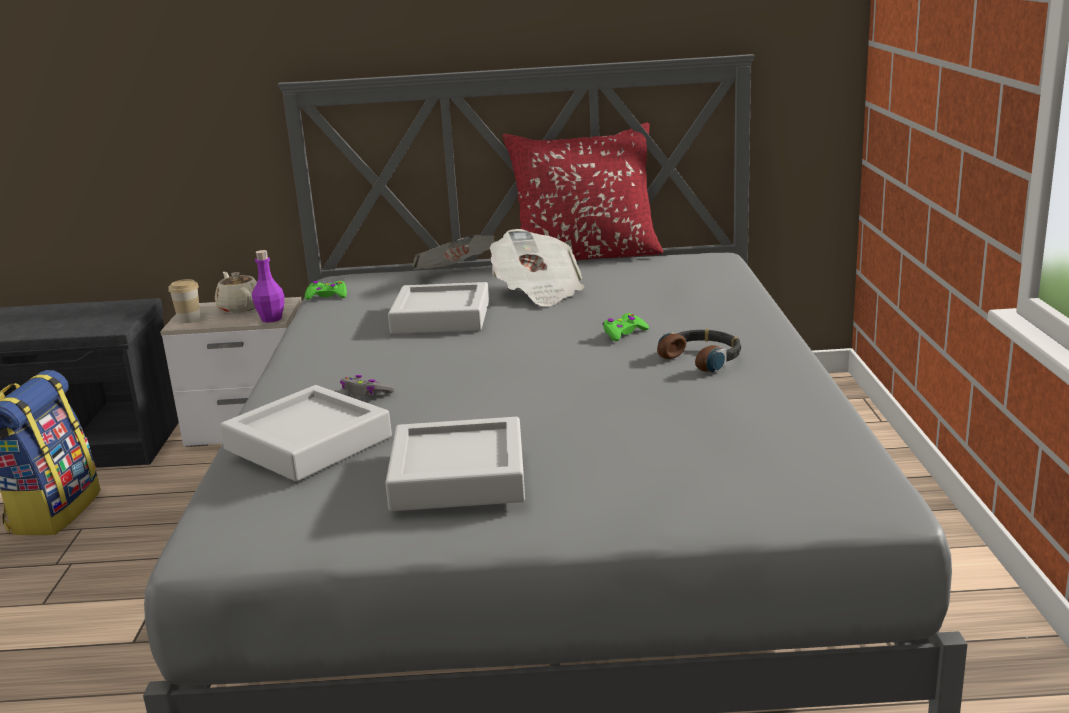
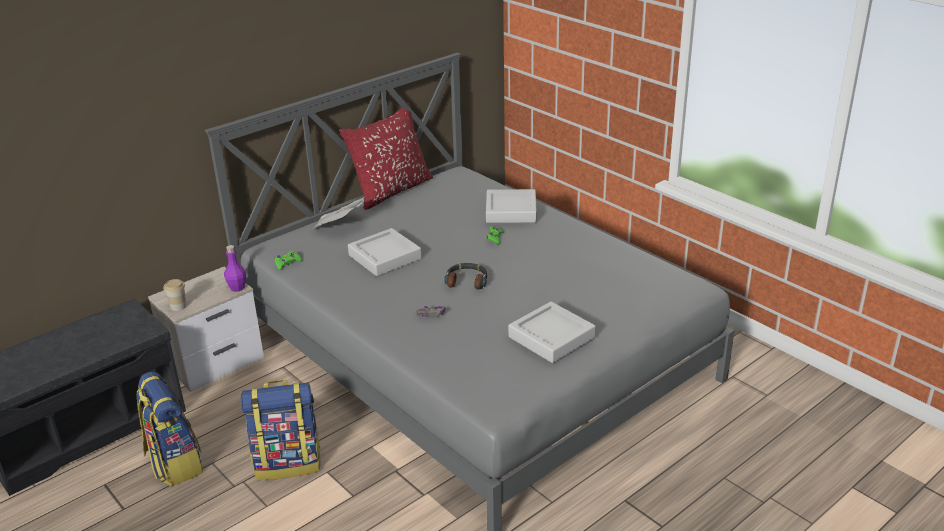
camera: 40 degrees left, 10 degrees up
(140, 565) = (288, 463): none -> backpack
(240, 307) = (197, 287): beige teapot -> none
(308, 443) = (461, 349): grey tray -> grey tray (511, 211)
(538, 292) = (407, 224): newspaper -> none
(702, 358) = (551, 241): headphones -> headphones (467, 281)

